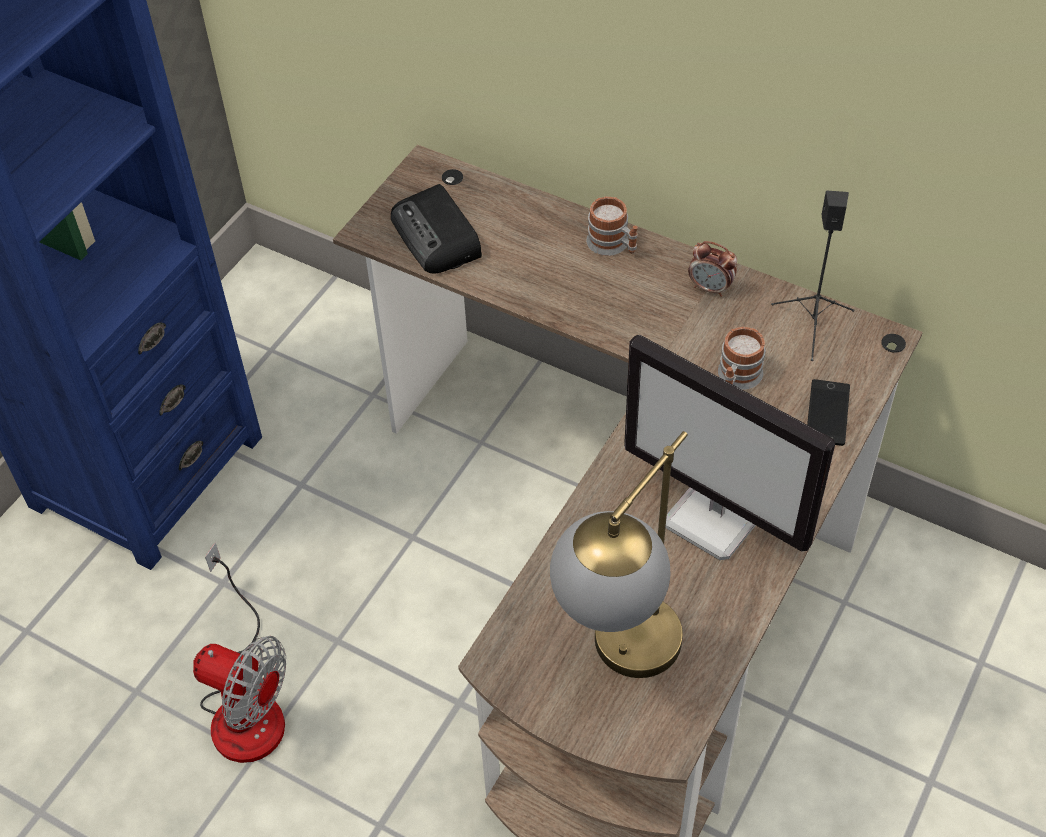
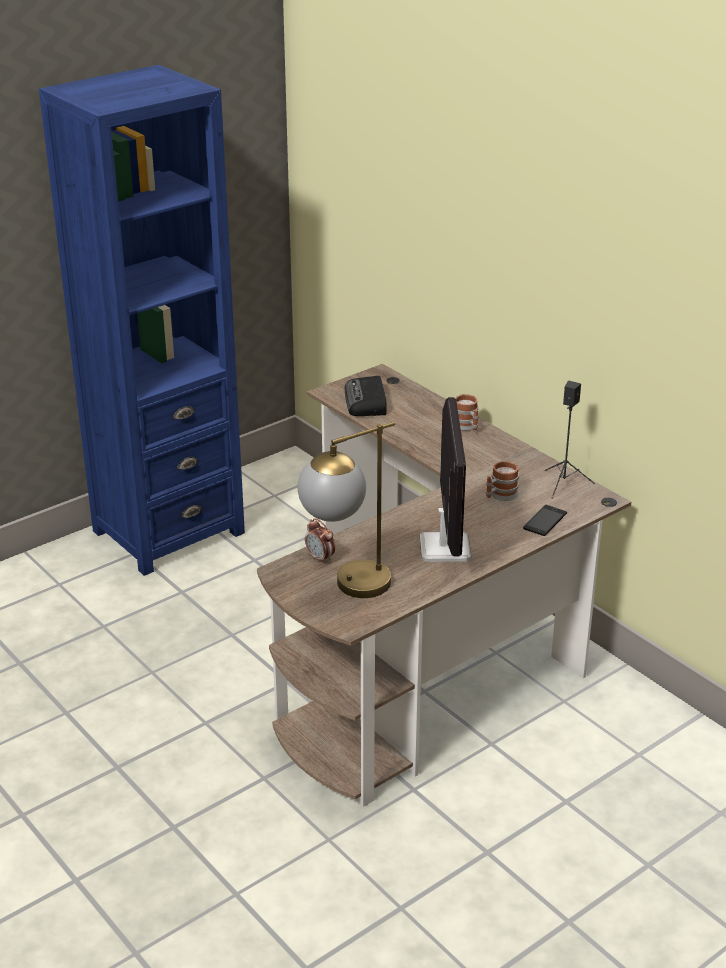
camera: 20 degrees right, 20 degrees down
(245, 703) = (161, 647): fan -> none
(710, 288) = (512, 456): alarm clock -> alarm clock (320, 558)
(715, 519) = (444, 547): monitor -> monitor turned 150 degrees counterclockwise

